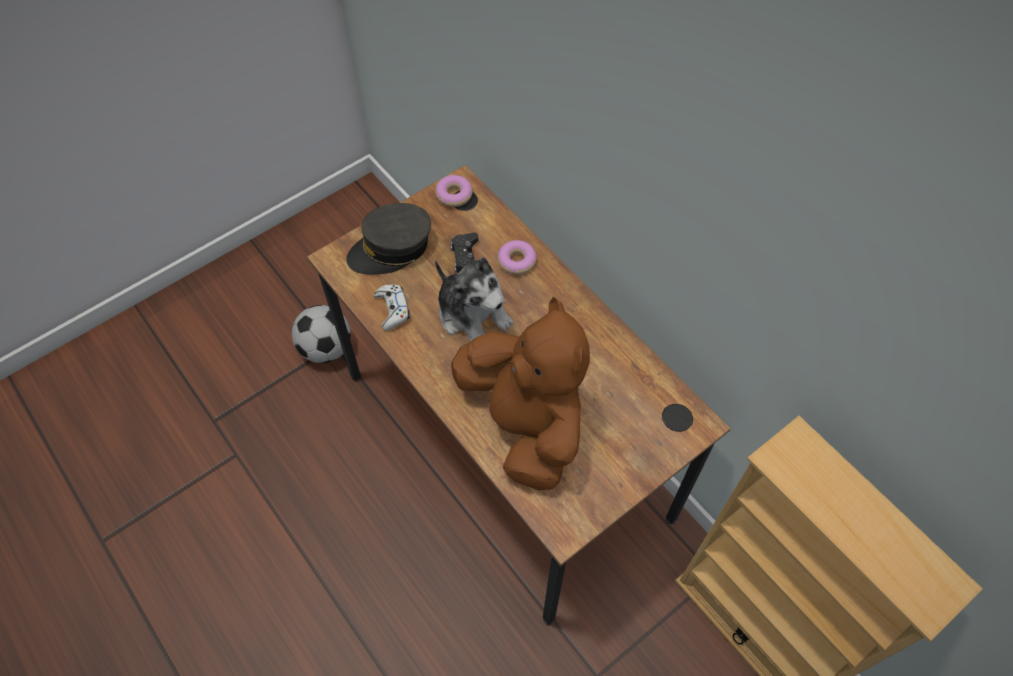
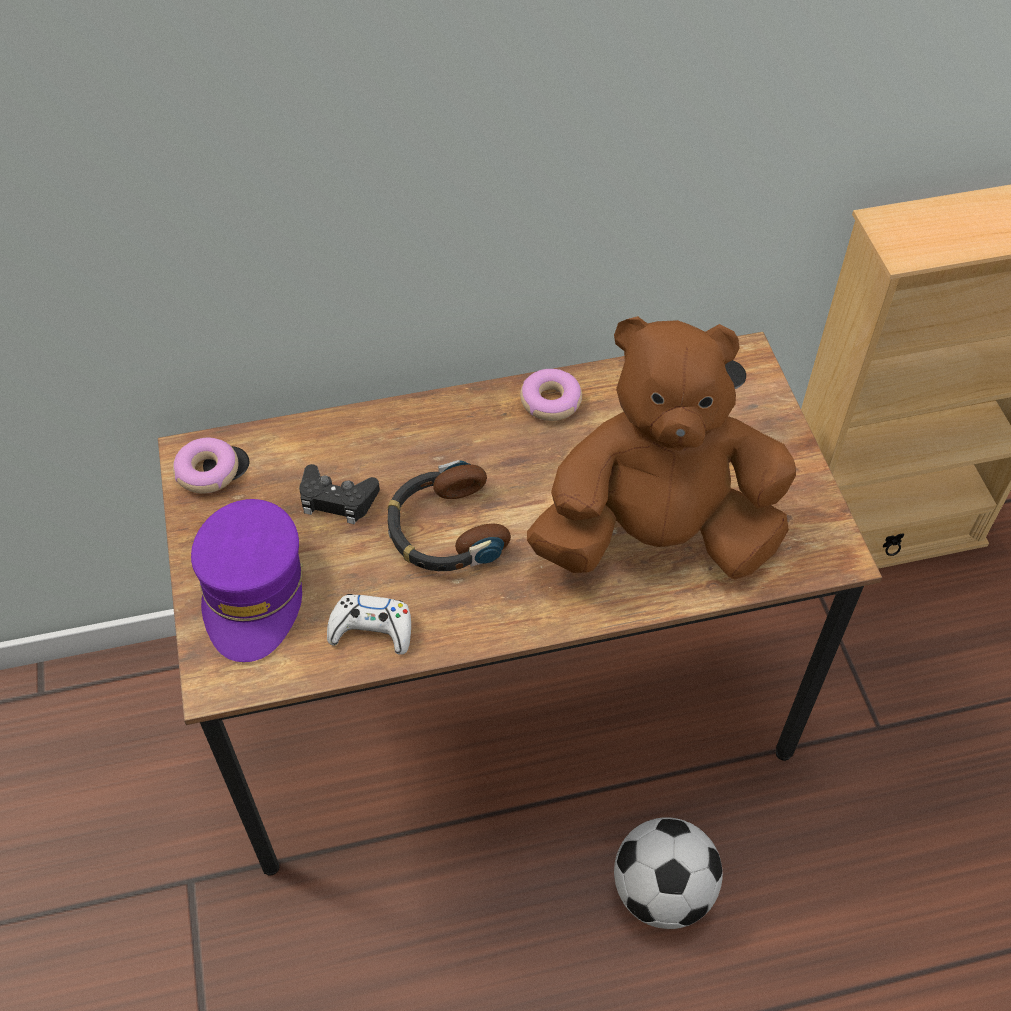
camera: 65 degrees left, 5 degrees down
(327, 349) = (190, 895): football -> football (663, 890)
(391, 248) = (253, 591): grey cap -> purple cap
(473, 315) = (444, 529): plush toy -> headphones
(517, 261) = (382, 442): donut -> donut (551, 401)

